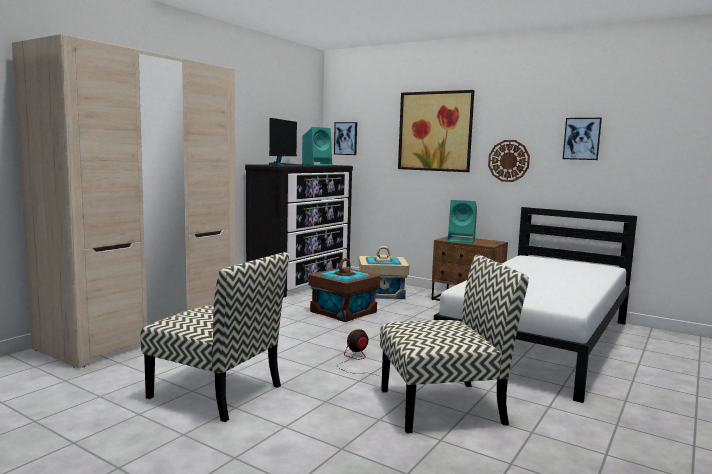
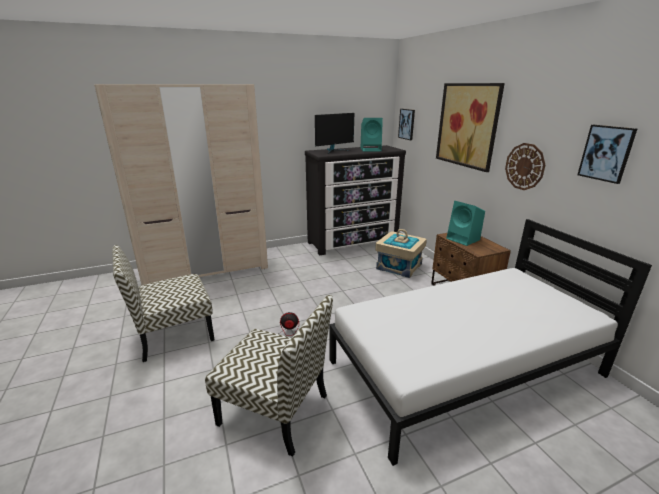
camera: 35 degrees right, 15 degrees up
(217, 392) = (173, 334): chair -> chair turned 90 degrees clockwise
(343, 312) = (342, 280): brown storage box -> none

